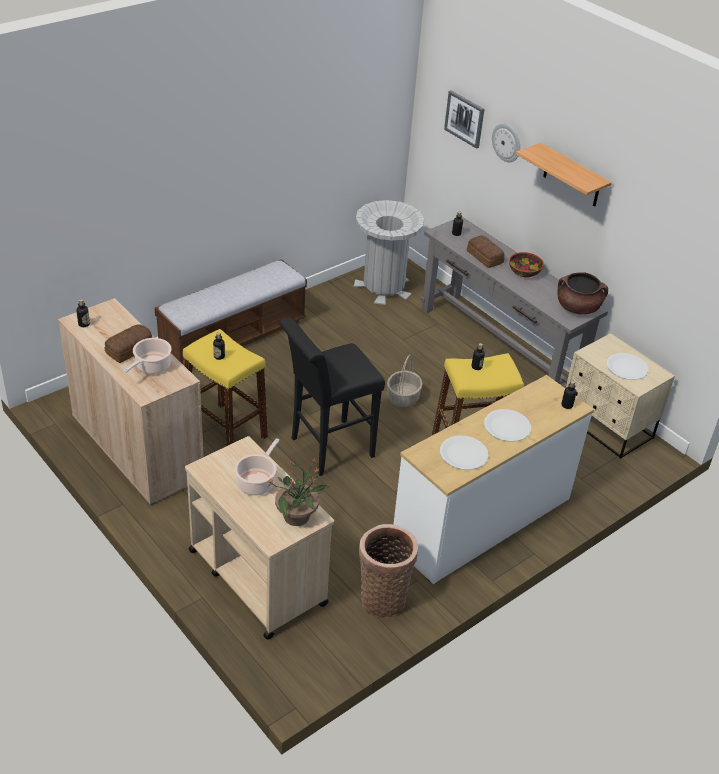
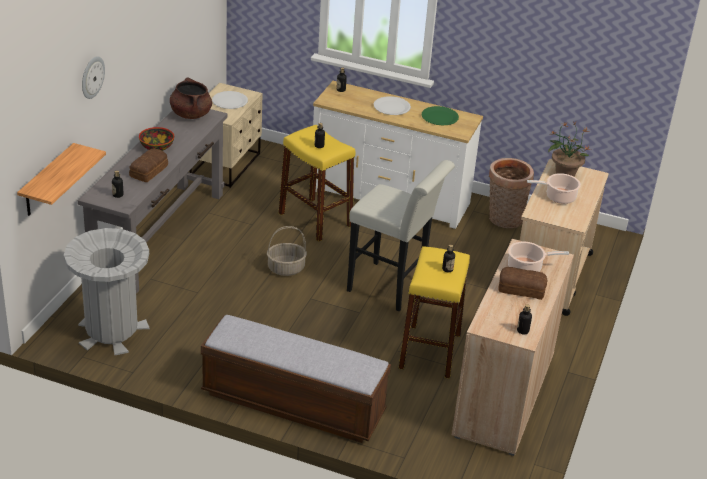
camera: 120 degrees left, 5 degrees down
(326, 449) = (392, 288): black stool -> white stool
(463, 454) = (439, 117): white plate -> green plate
(465, 119) = (55, 107): picture -> none
(572, 176) = (138, 35): shelf -> shelf (47, 181)

